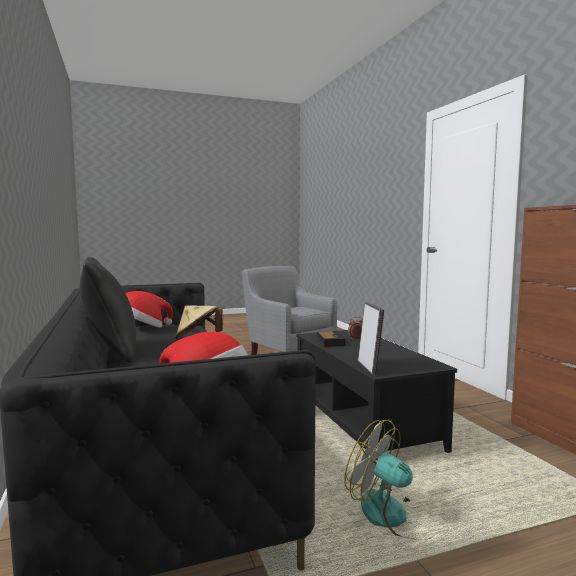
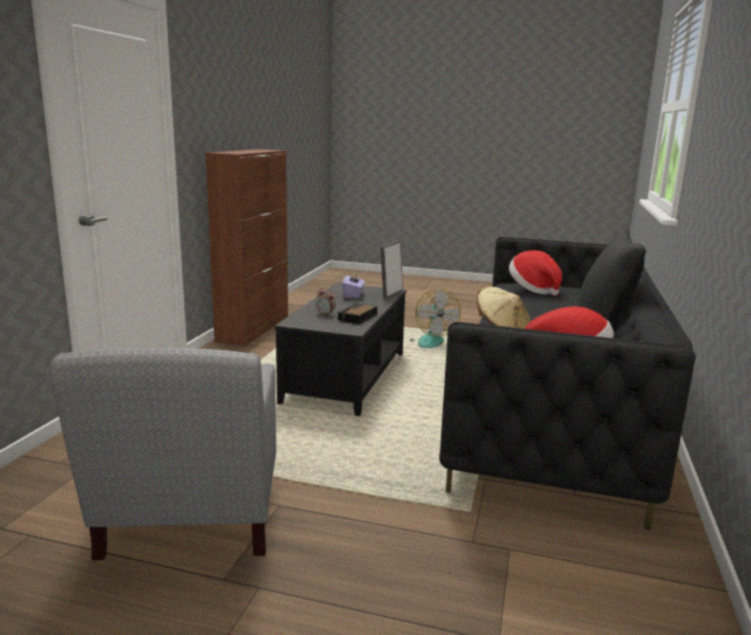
camera: 145 degrees left, 10 degrees up
(391, 357) = (353, 295): none -> purple tissue box

